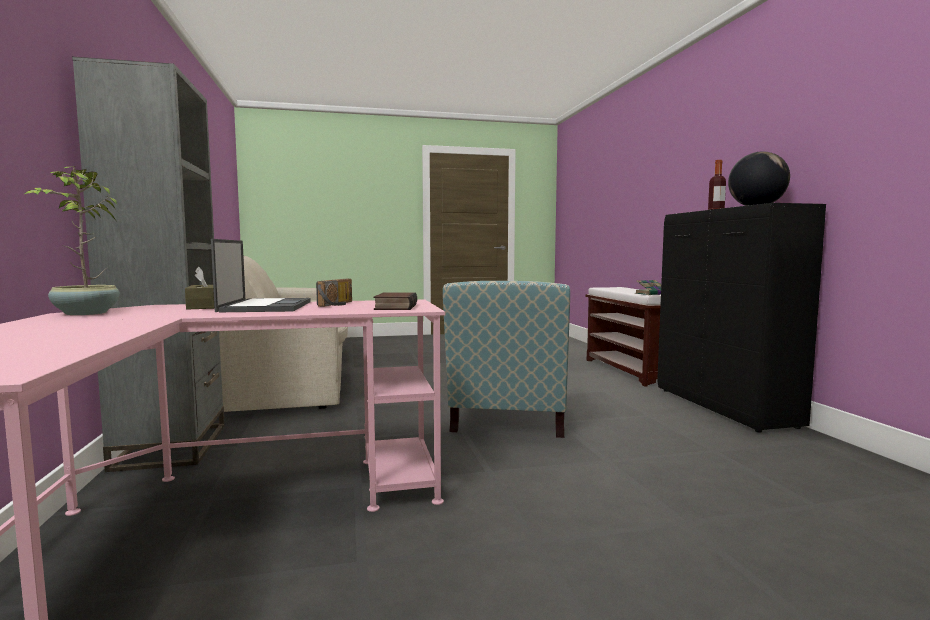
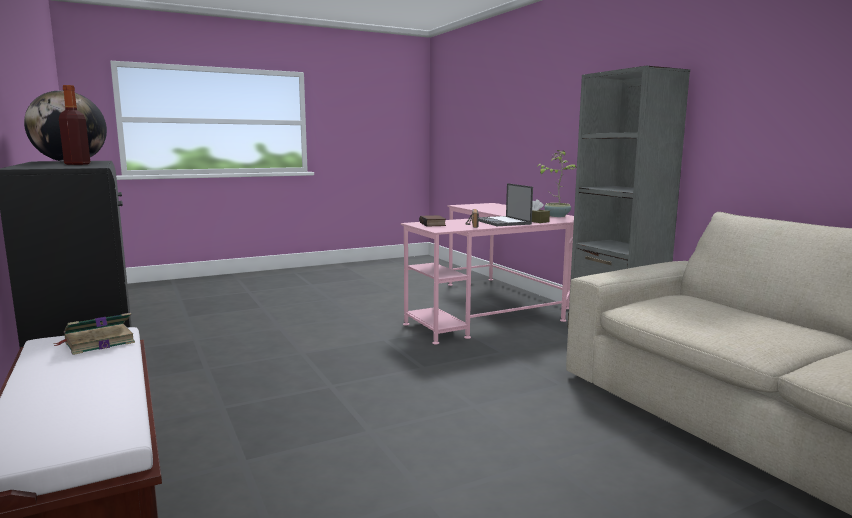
camera: 165 degrees right, 5 degrees up
(507, 423) = (383, 378): armchair -> none

